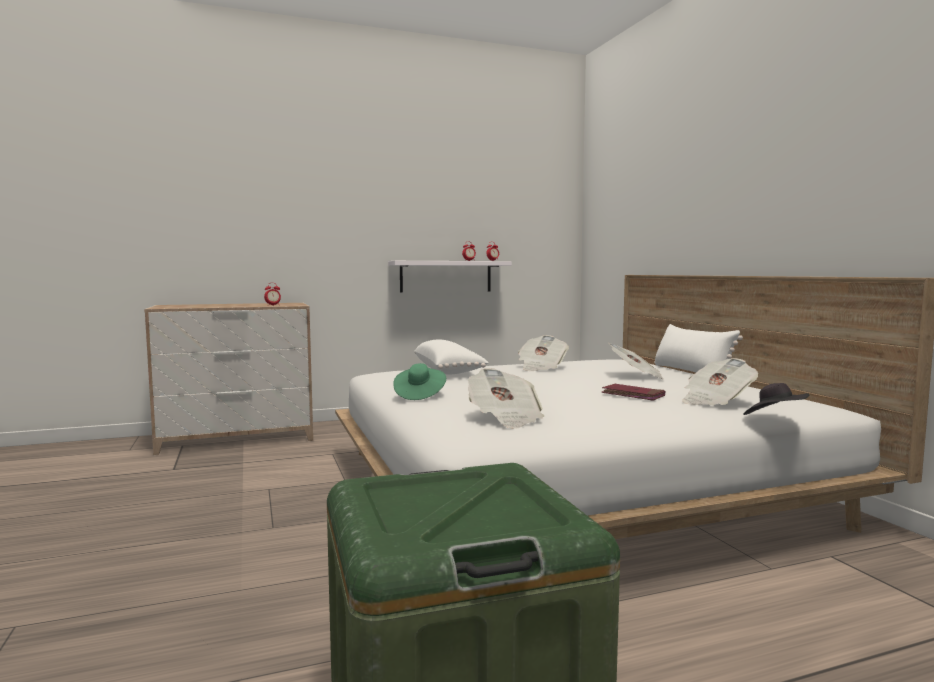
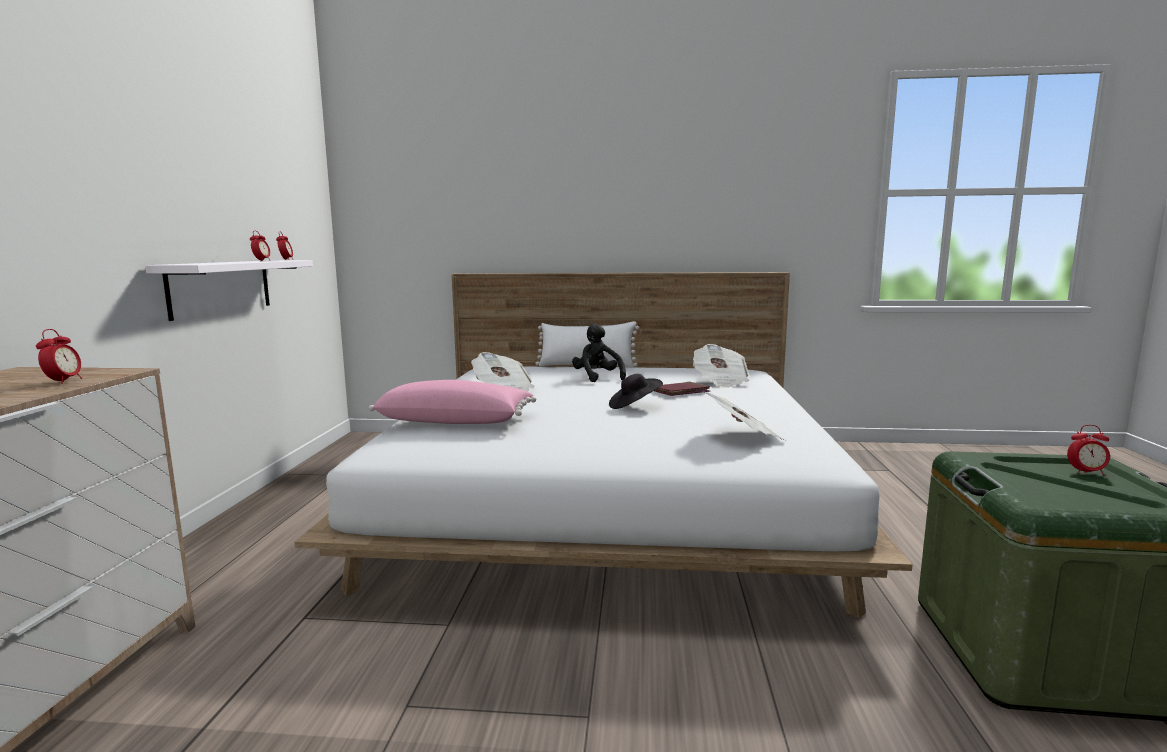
camera: 65 degrees left, 5 degrees up
(419, 395) = (592, 450): green hat -> none
(448, 371) = (456, 421): white pillow -> pink pillow
(512, 517) = (1086, 473): none -> alarm clock
(636, 376) = (597, 378): newspaper -> black plush toy
(774, 419) = (781, 383): black hat -> black hat (634, 406)

